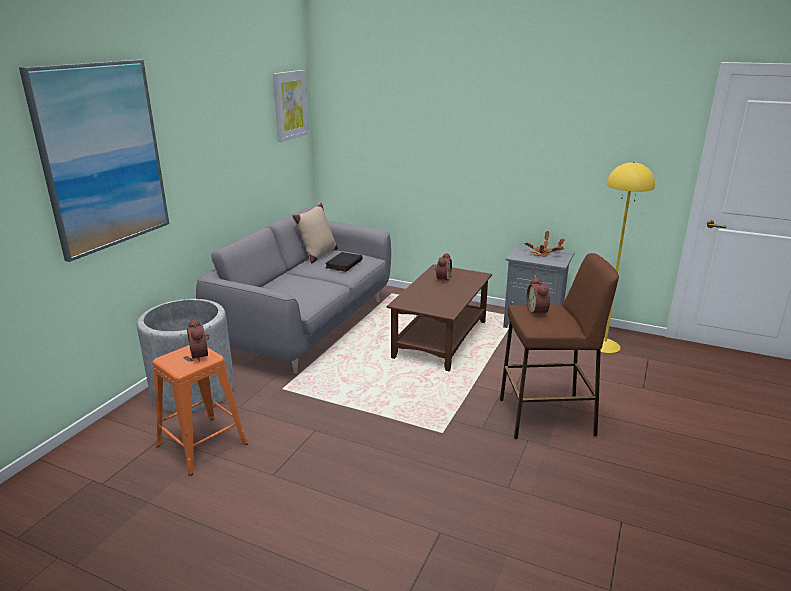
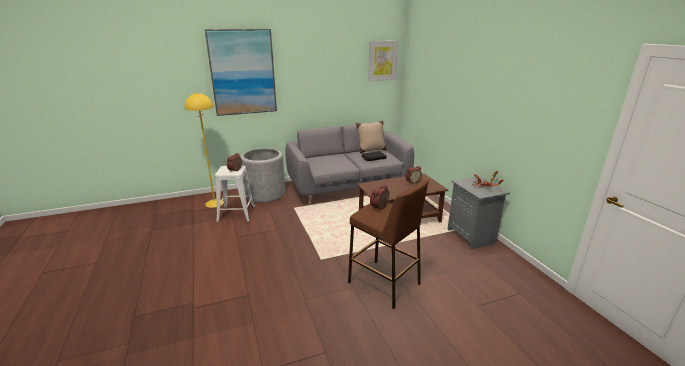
camera: 45 degrees right, 0 degrees up
(202, 444) = (236, 214): orange stool -> white stool
(605, 345) = (500, 270): yellow floor lamp -> yellow floor lamp (214, 203)

